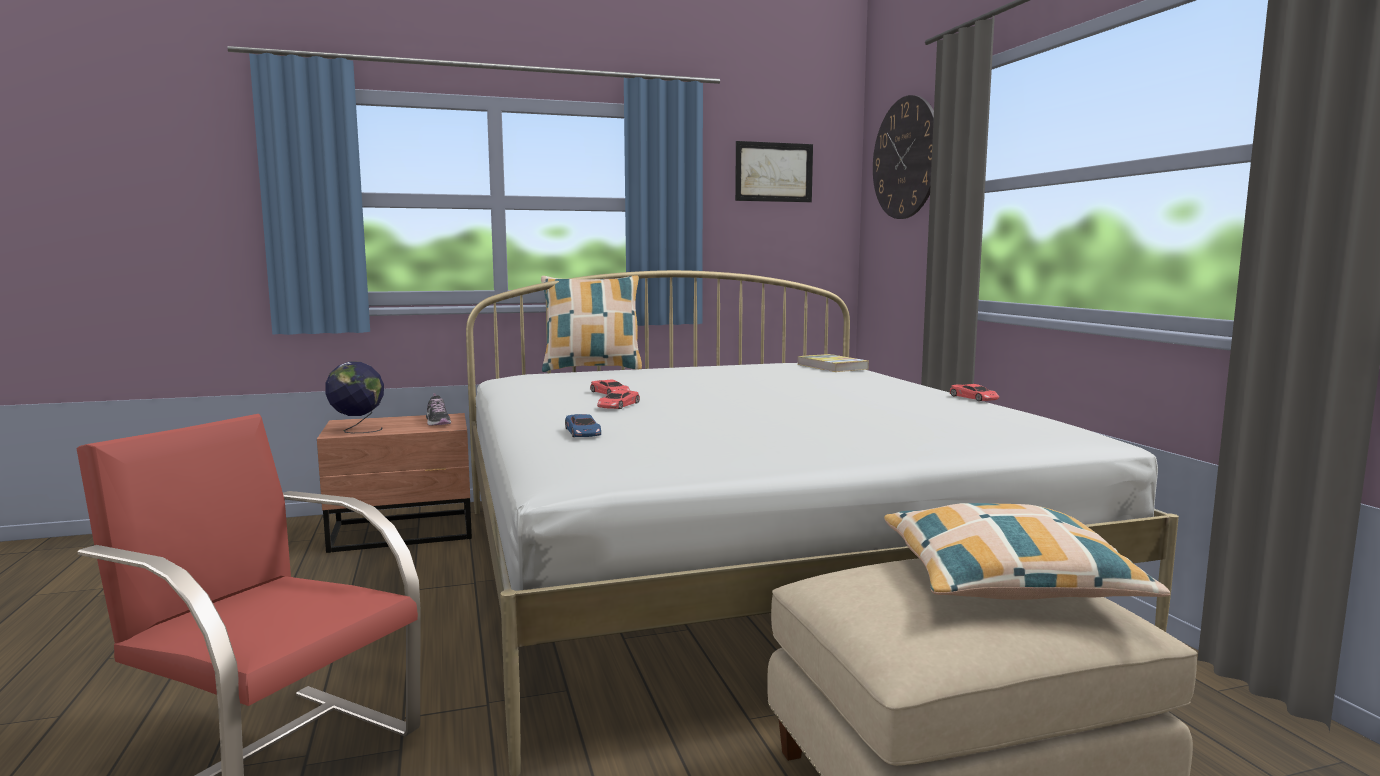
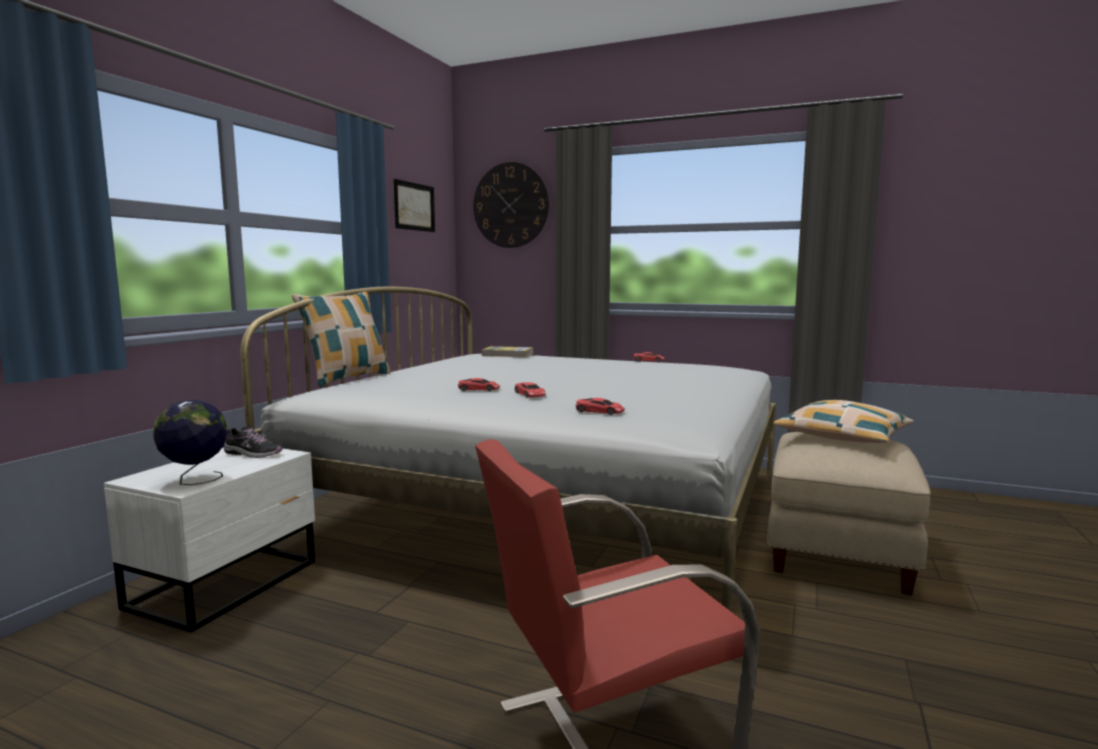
camera: 50 degrees left, 0 degrees up
(404, 532) = (229, 584): brown nightstand -> white nightstand
(583, 432) = (599, 411): blue toy car -> red toy car

